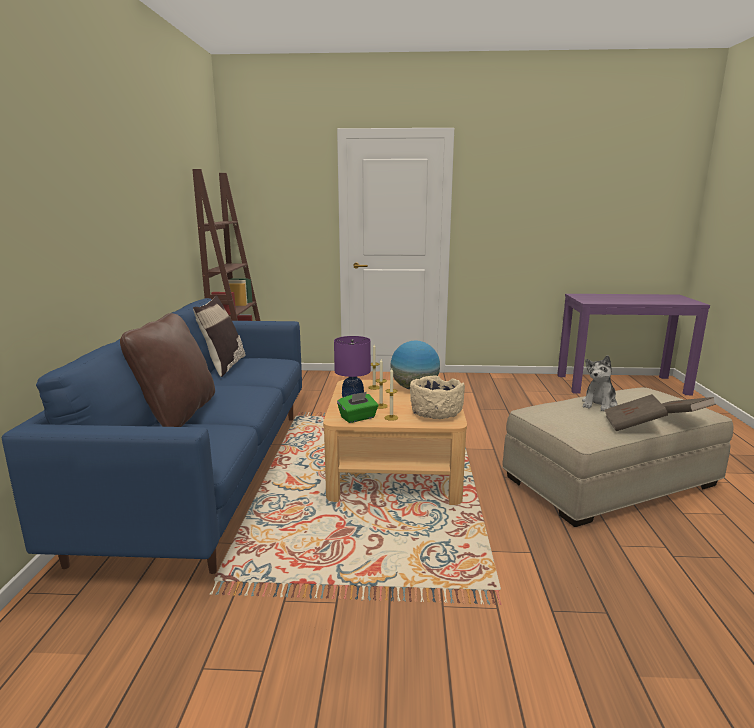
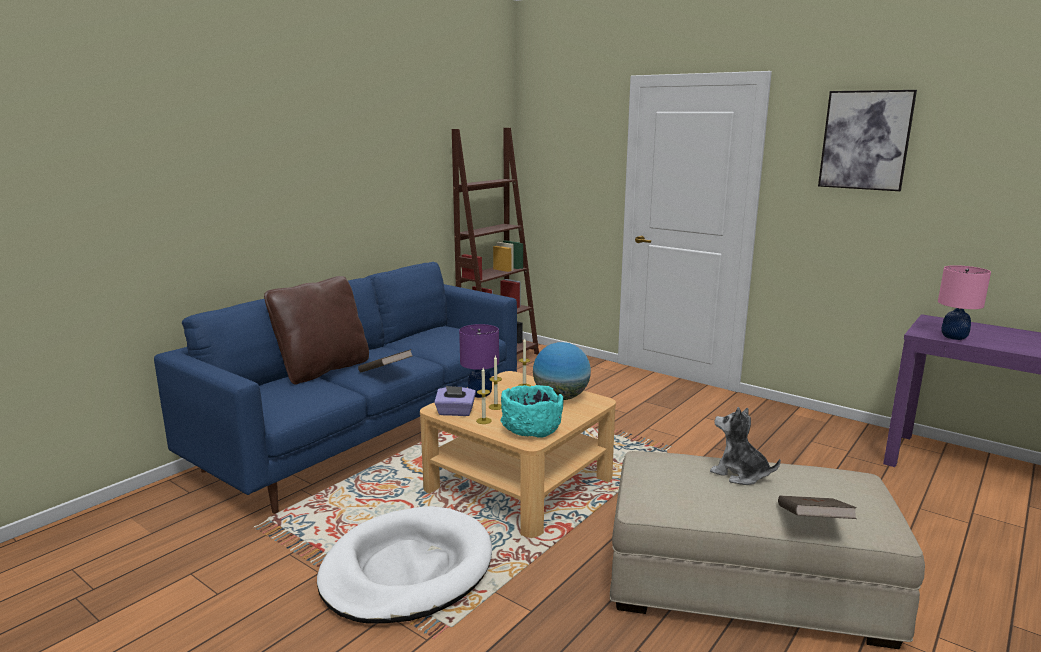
camera: 35 degrees right, 0 degrees up
(223, 366) = (425, 333): pillow -> none
(358, 418) = (455, 412): green tissue box -> purple tissue box
(406, 565) = (407, 570): none -> white dog bed
(435, 413) = (531, 429): beige bowl -> turquoise bowl
(523, 178) = (865, 140): none -> picture
(599, 404) = (739, 474): plush toy -> plush toy turned 60 degrees clockwise
(607, 301) = (955, 338): none -> pink table lamp
(632, 425) = (728, 510): brown book -> brown book (385, 373)

